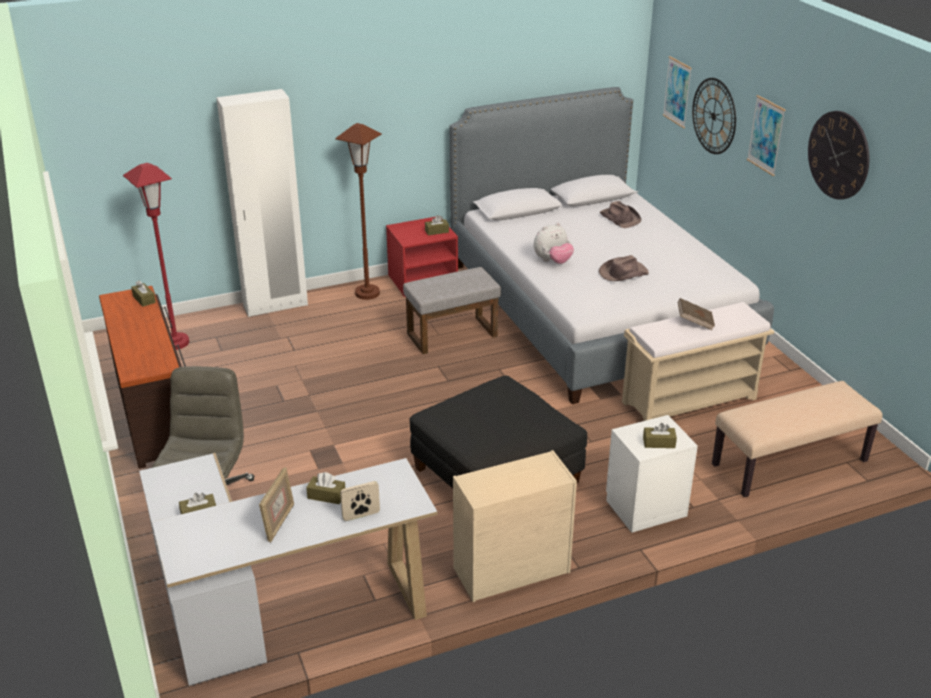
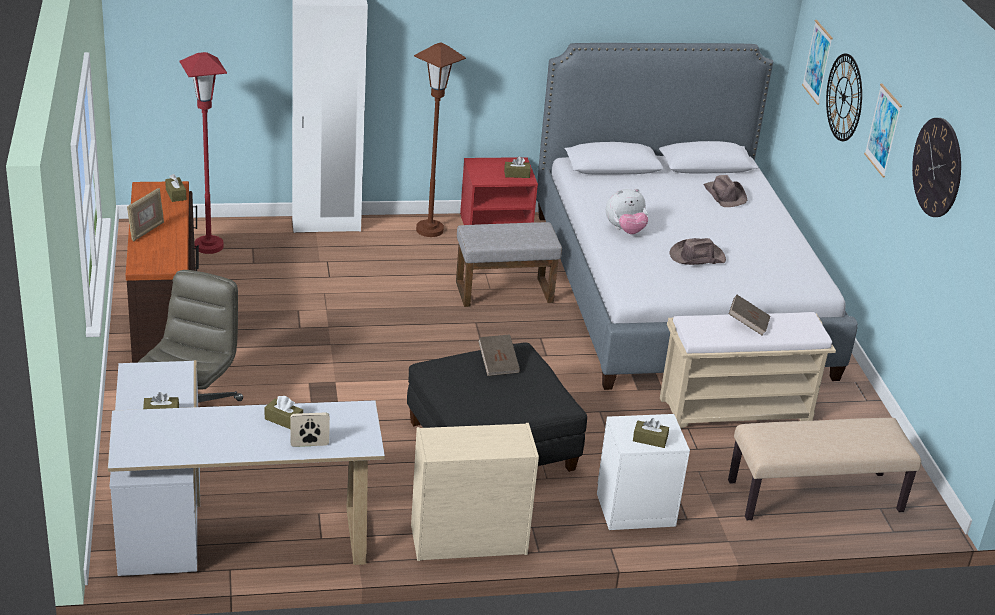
camera: 10 degrees right, 0 degrees up
(279, 522) = (230, 435): picture frame -> picture frame (146, 231)
(491, 400) = (498, 364): none -> brown book

